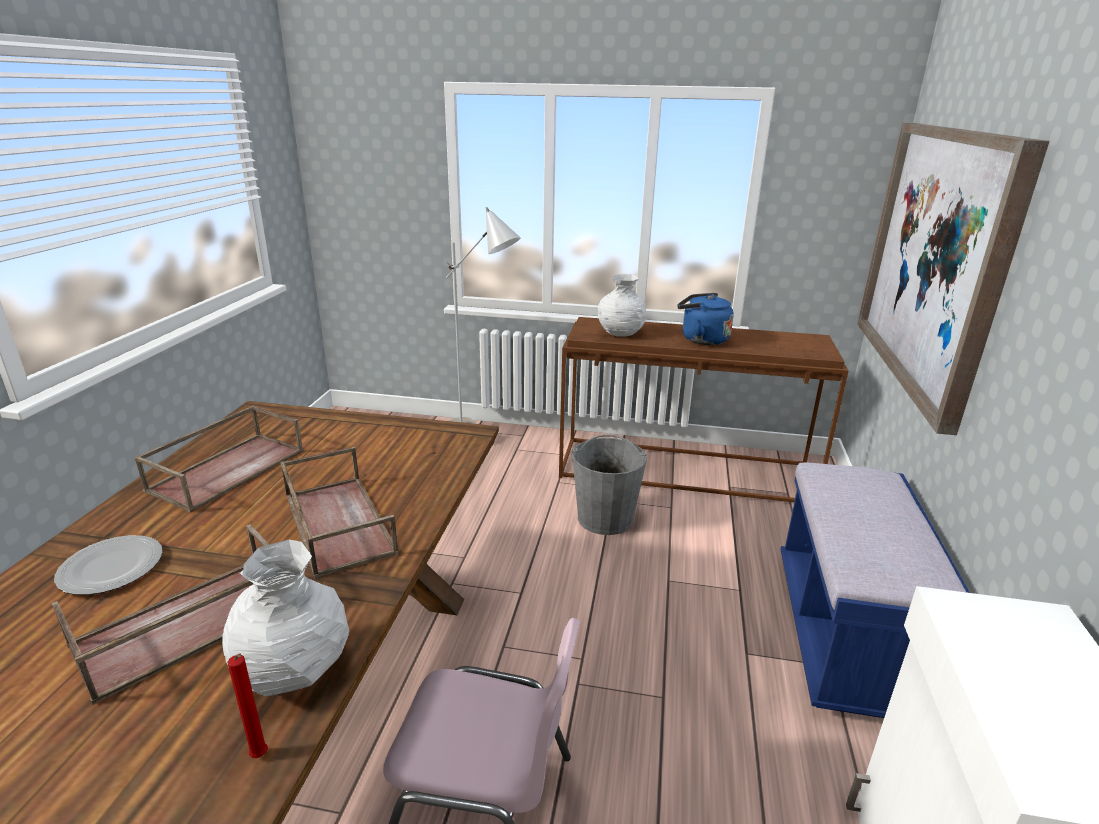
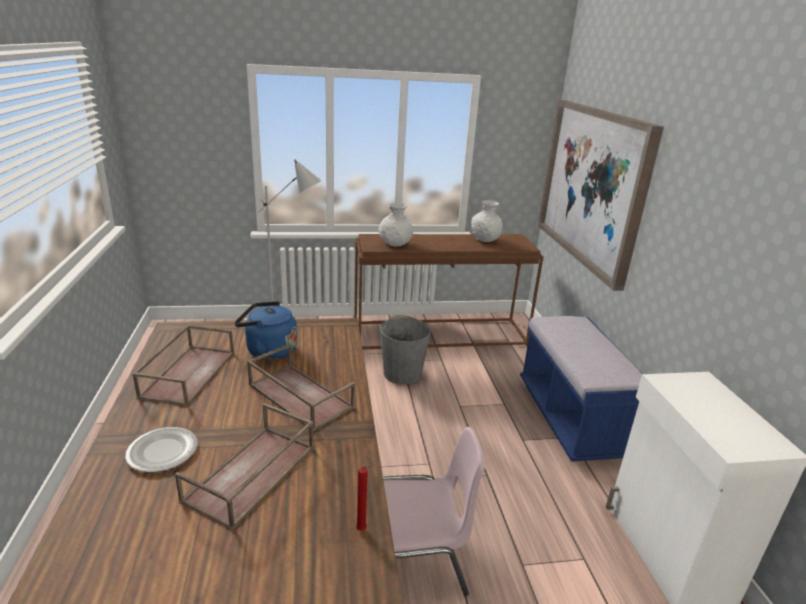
camera: 20 degrees left, 0 degrees up
(293, 671) = (343, 484): white vase -> white vase (485, 240)
(701, 339) = (449, 244): blue kettle -> blue kettle (268, 351)

